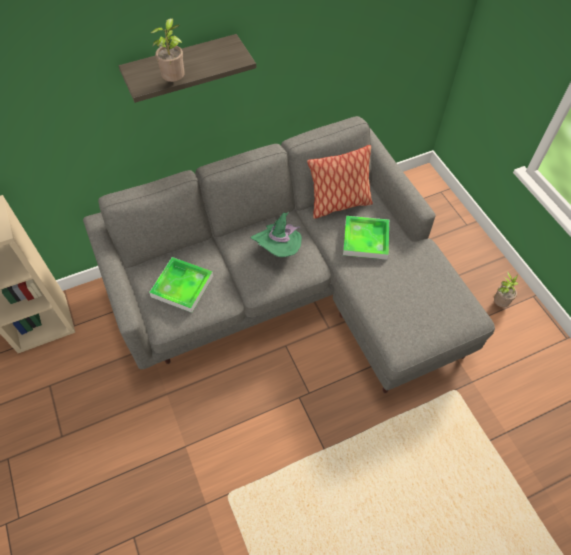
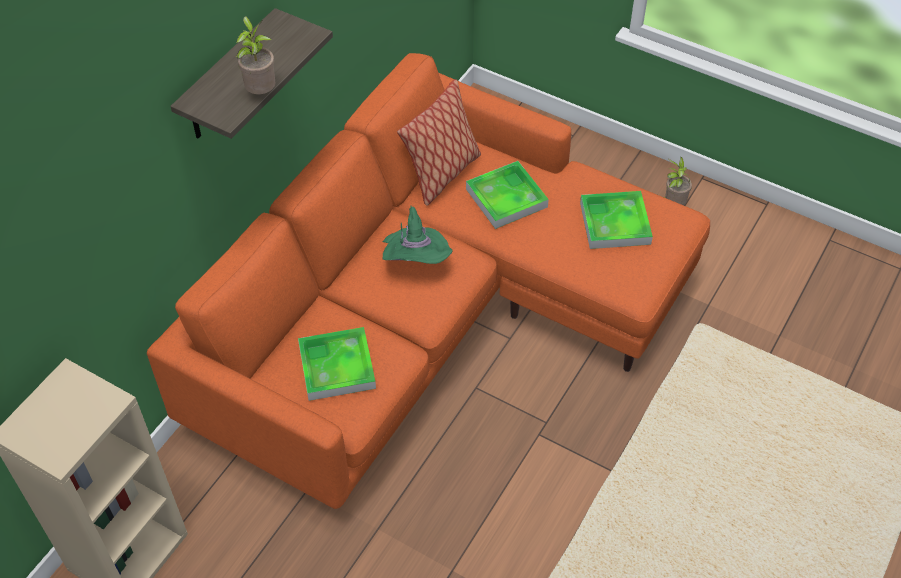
camera: 35 degrees left, 5 degrees down
(293, 290) = (432, 320): grey sofa -> orange sofa
(422, 294) = (615, 223): none -> tray

